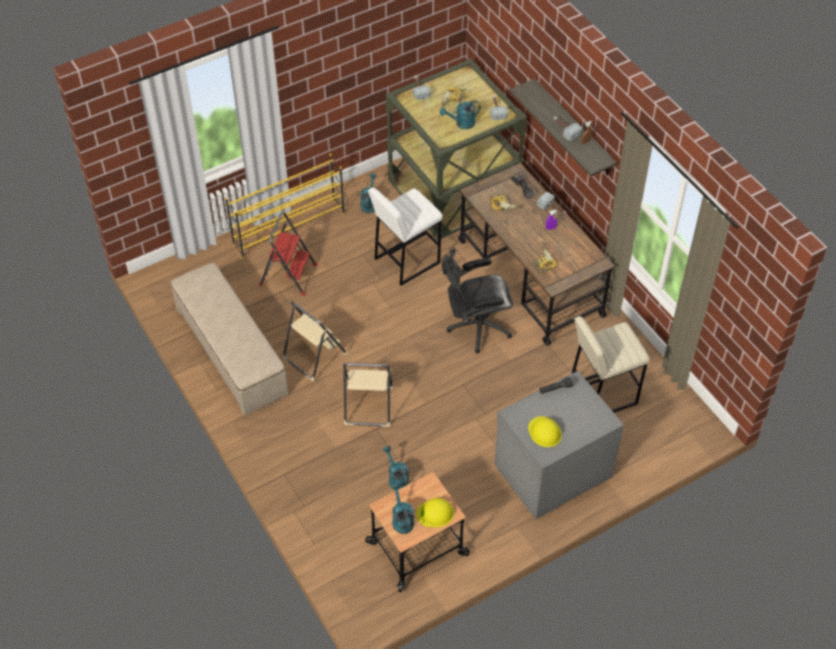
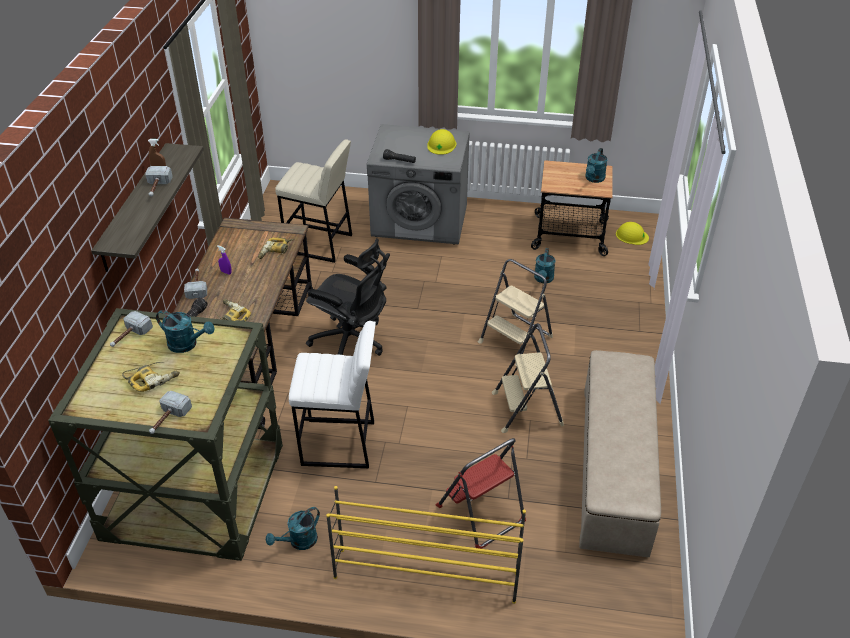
camera: 140 degrees left, 10 degrees down
(435, 513) = (564, 171): yellow hard hat -> yellow hard hat (631, 236)

